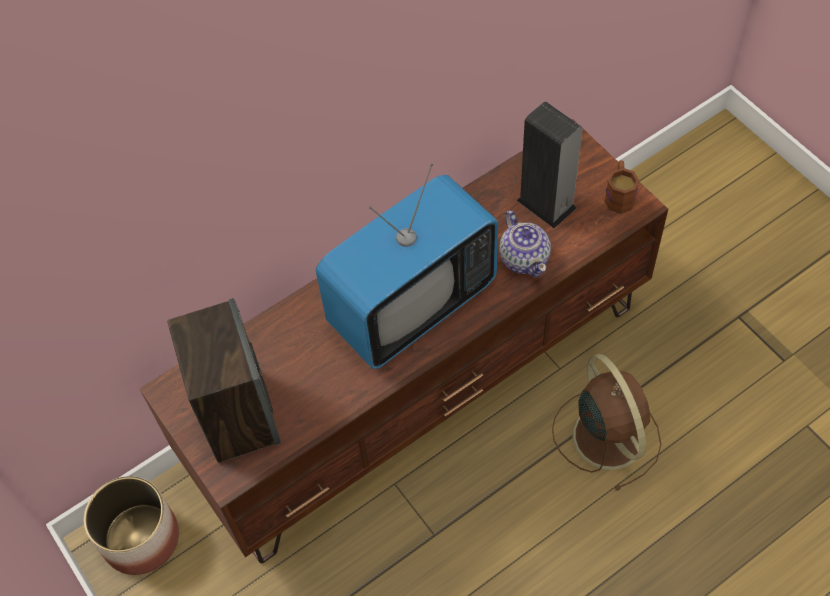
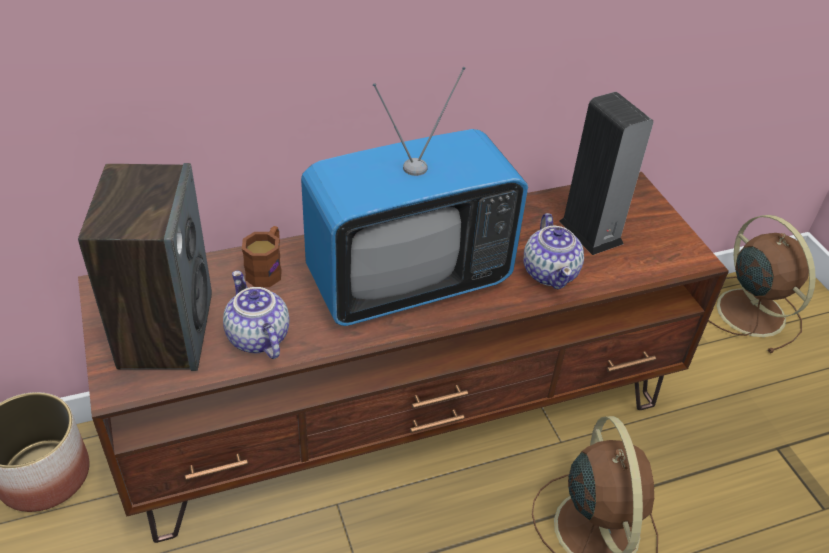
camera: 10 degrees right, 15 degrees down
(312, 398) = (256, 337): none -> teapot
(619, 195) = (675, 245): brown mug -> brown mug (267, 269)
(691, 182) = (748, 310): none -> brown fan

